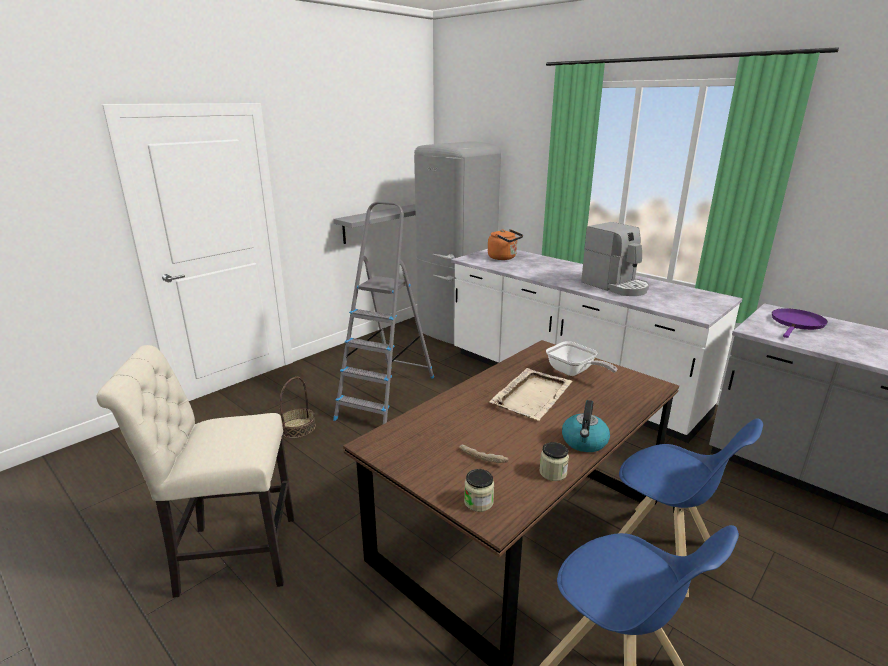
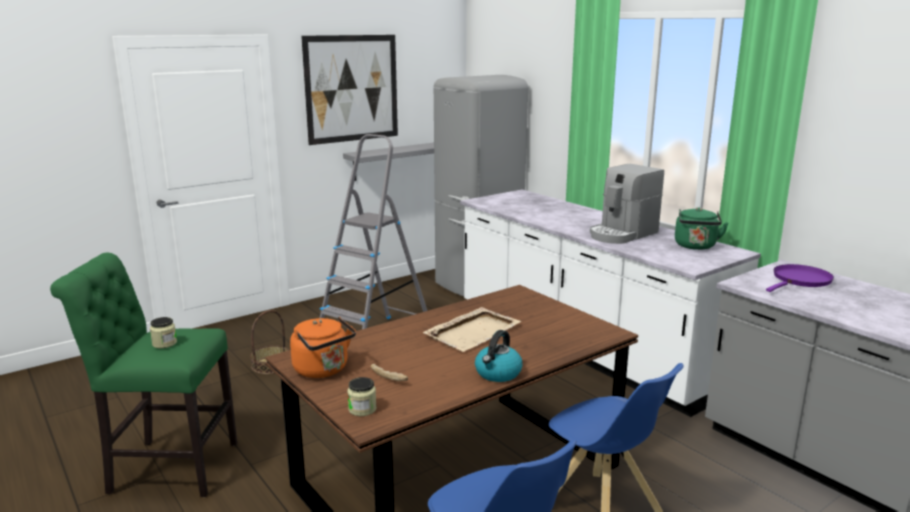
camera: 10 degrees right, 5 degrees down
(230, 555) = (167, 467): beige stool -> green stool
(339, 156) = (352, 88): none -> picture
(504, 258) = (519, 201): orange kettle -> orange kettle (323, 370)
(553, 473) = (448, 394): jar -> jar (164, 343)
(574, 372) = (531, 315): frying pan -> none
(615, 286) = (622, 234): coffee machine -> coffee machine turned 75 degrees clockwise
(686, 295) = (695, 246): none -> green kettle

